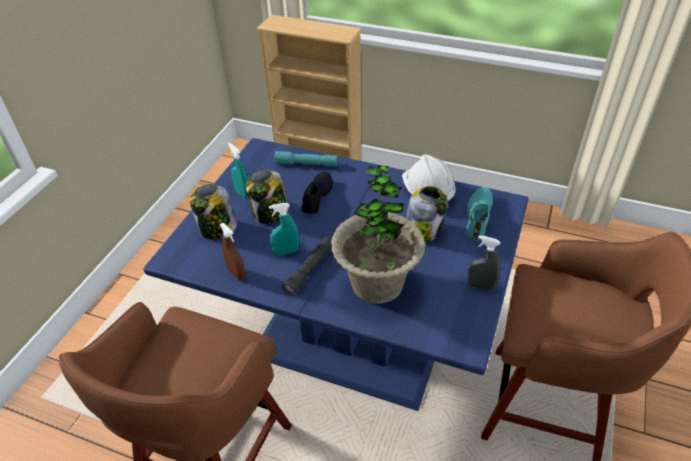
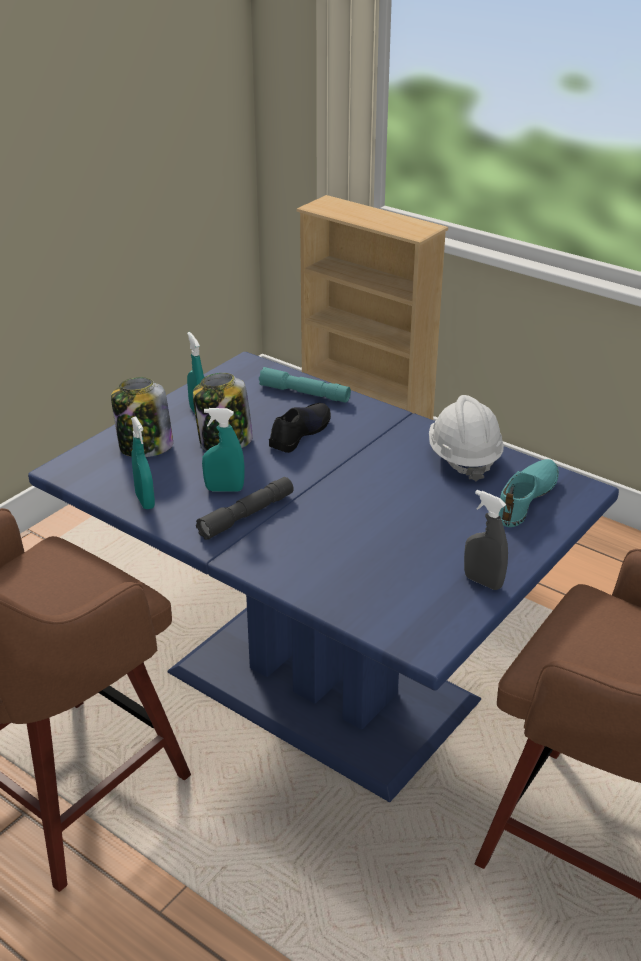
camera: 15 degrees right, 10 degrees down
(236, 273) = (145, 501): brown spray bottle -> turquoise spray bottle
(377, 283) = (333, 549): potted plant -> none
(423, 230) = (433, 500): jar -> none

